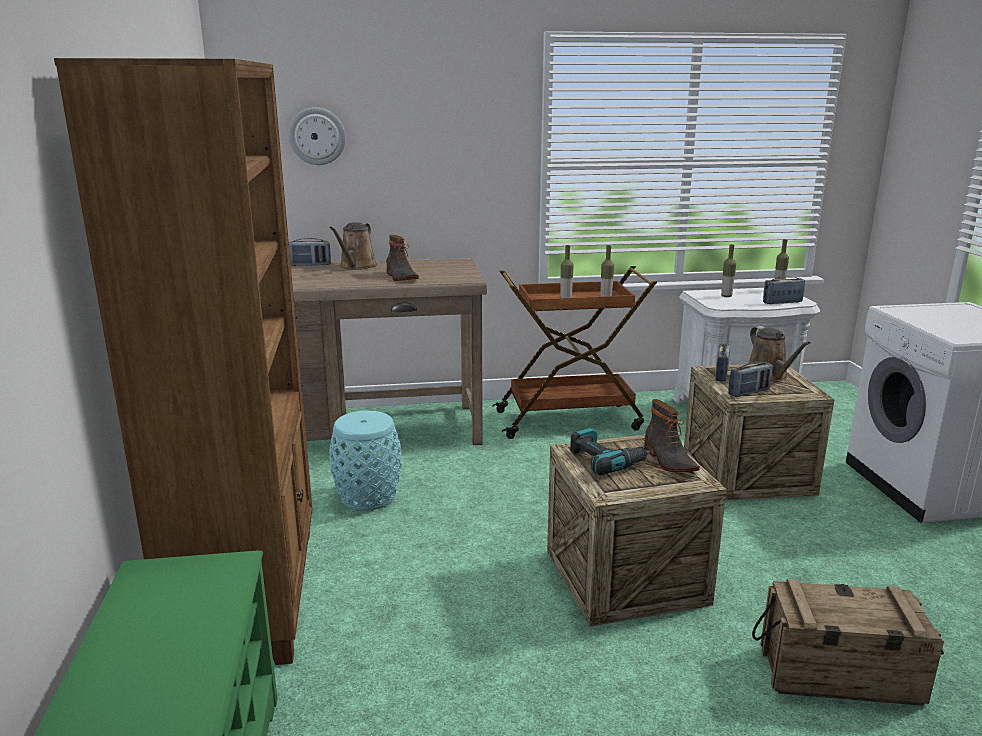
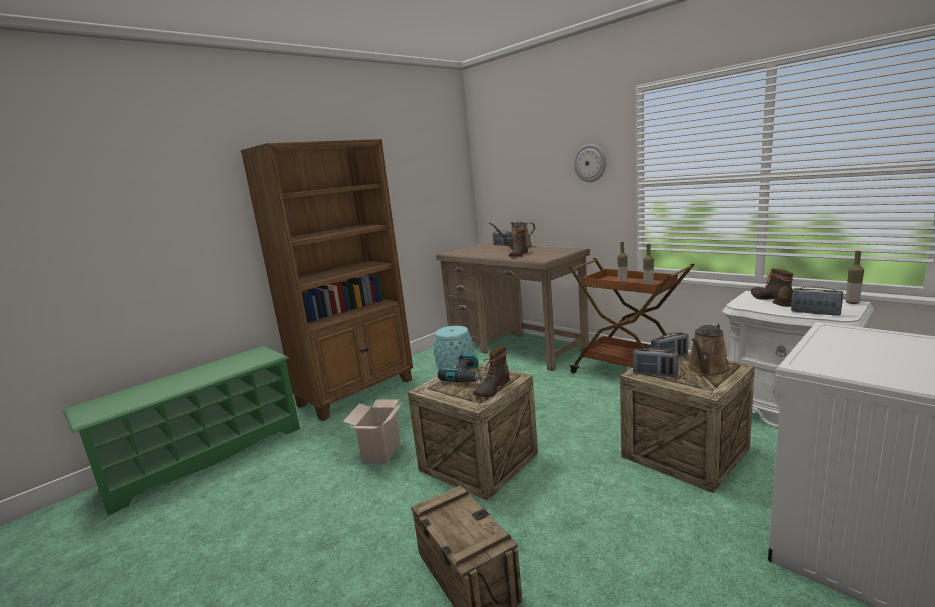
camera: 55 degrees right, 5 degrees down
(317, 136) = (512, 172): wall clock -> wall clock (590, 163)
(494, 638) = (381, 451): none -> cardboard box
(726, 296) = (772, 300): bottle -> boot

